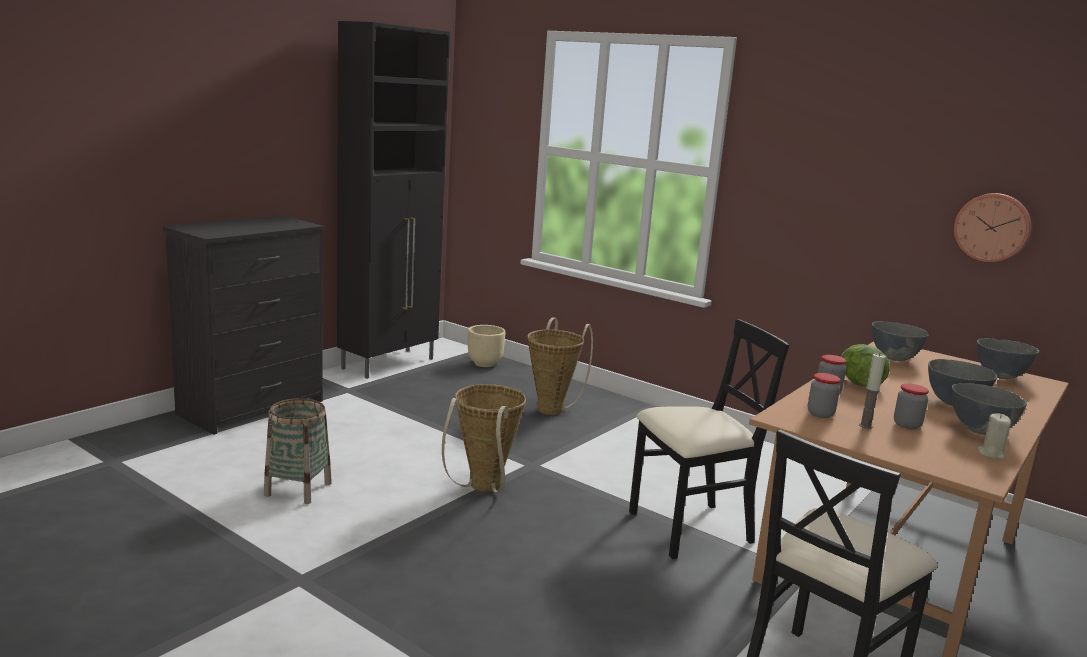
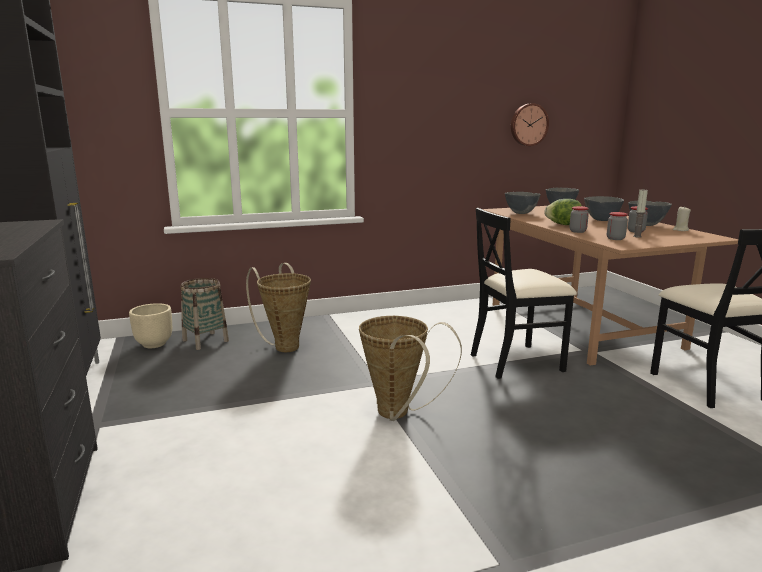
camera: 55 degrees left, 0 degrees up
(298, 489) = (304, 520): basket -> basket (205, 341)
(689, 529) = (516, 361): black chair -> black chair turned 120 degrees counterclockwise

